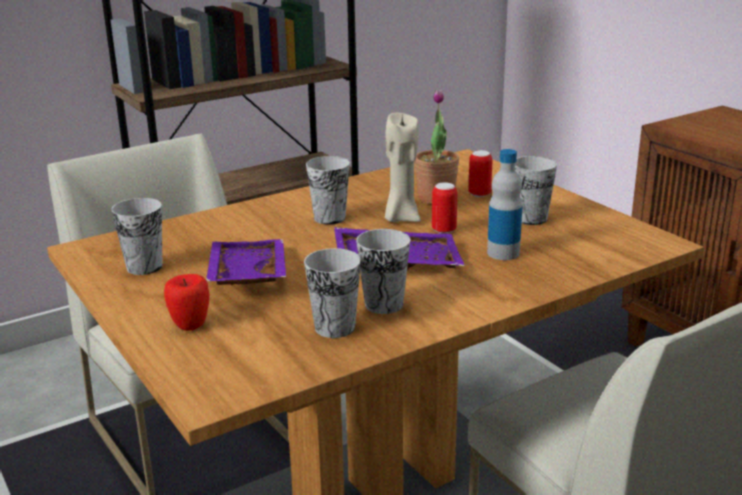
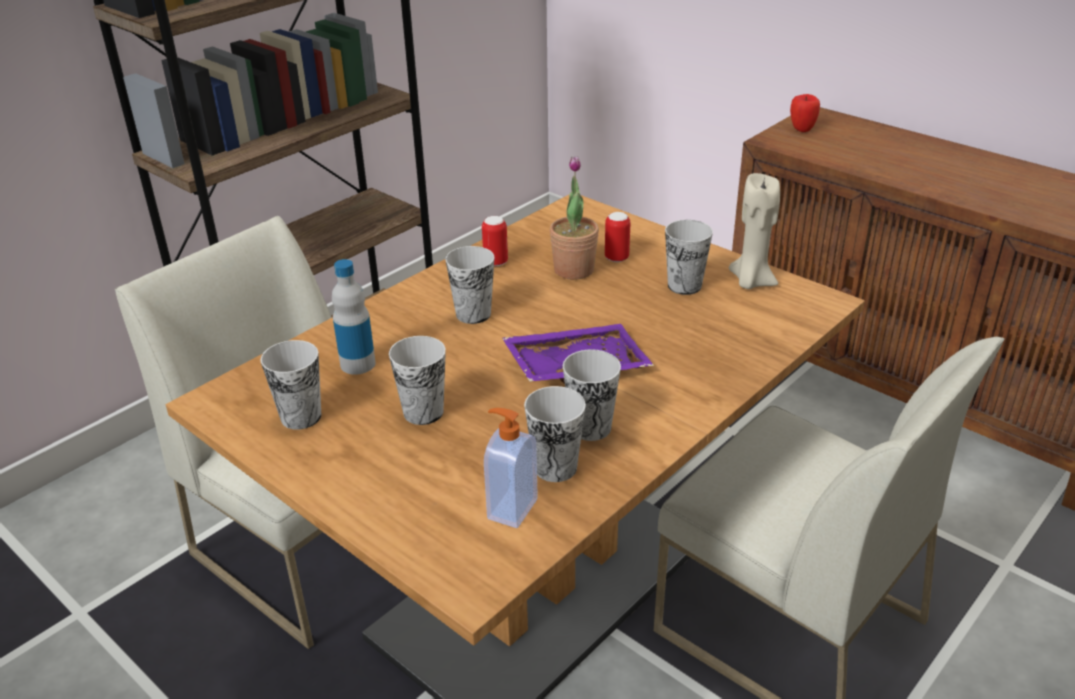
camera: 15 degrees left, 10 degrees up
(190, 325) = (399, 491): apple -> apple (802, 129)
(245, 276) = (423, 412): purple tray -> cup
(277, 350) = (510, 508): none -> soap dispenser
(401, 218) = (550, 303): beige candle -> beige candle (751, 282)
(444, 230) = (603, 315): can -> can (495, 262)
(503, 253) = (678, 338): bottle -> bottle (358, 364)

